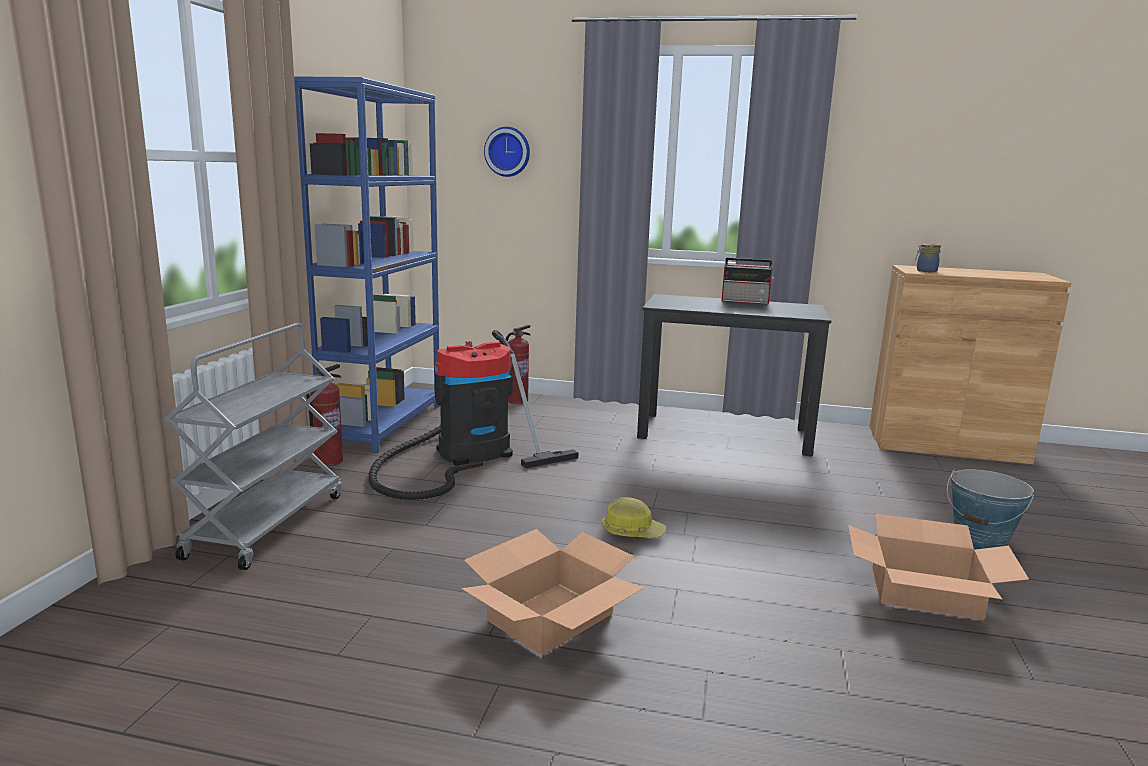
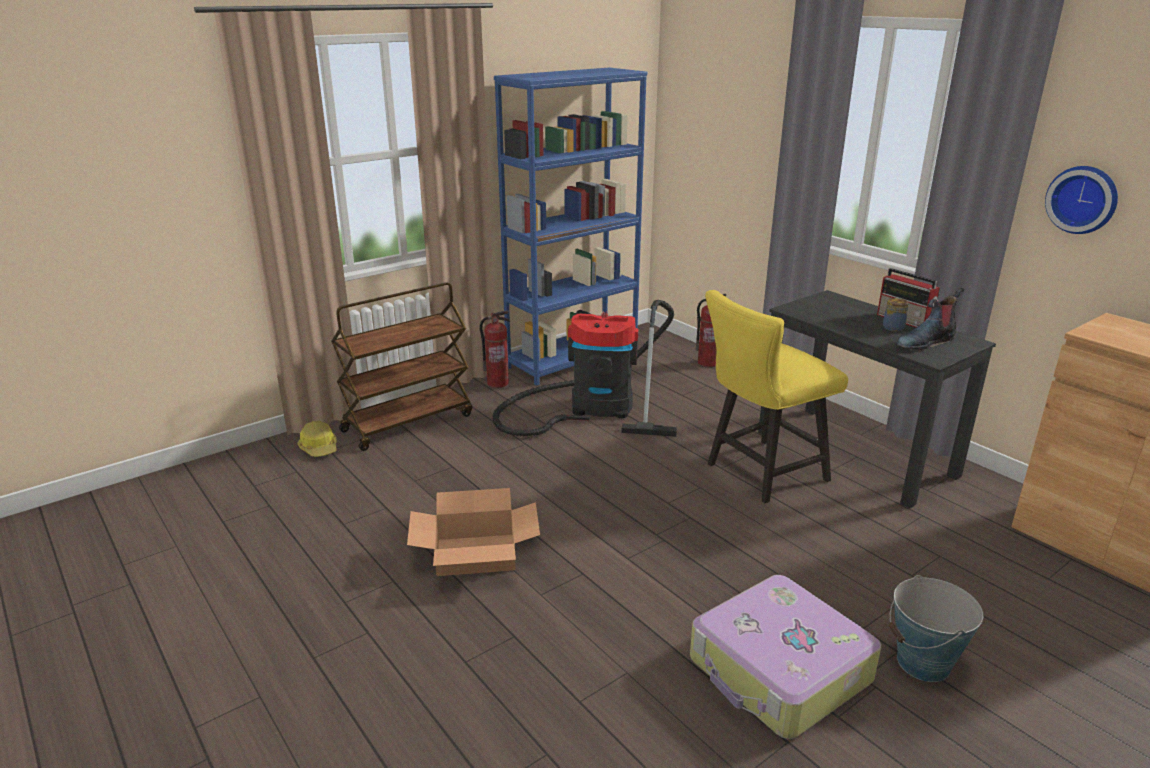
camera: 40 degrees right, 10 degrees up
(267, 524) = (408, 422): grey cart -> brown cart
(508, 152) = (730, 120): wall clock -> wall clock (1083, 199)
(632, 531) = (620, 516): hard hat -> hard hat (319, 448)
(685, 465) = (759, 474): none -> yellow chair
(786, 309) = (925, 342): none -> boot
(925, 271) = (1110, 334): jar -> jar (892, 327)
(925, 592) = (779, 671): cardboard box -> suitcase

